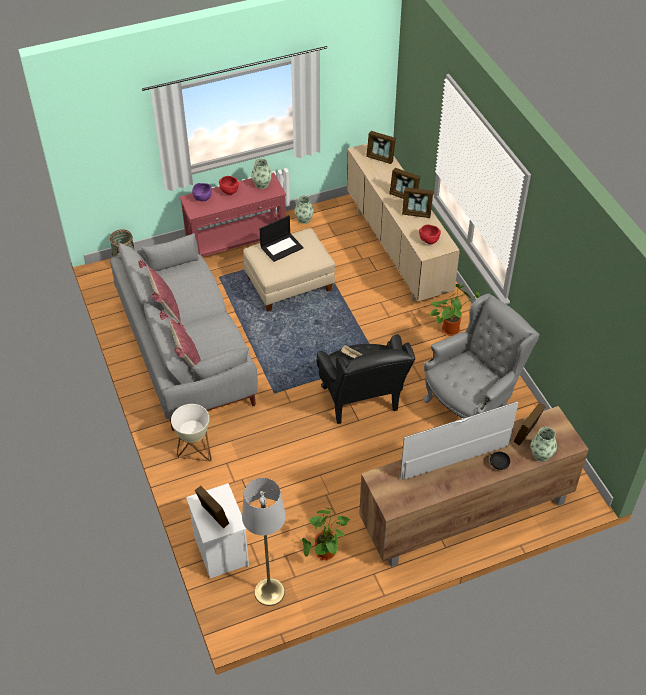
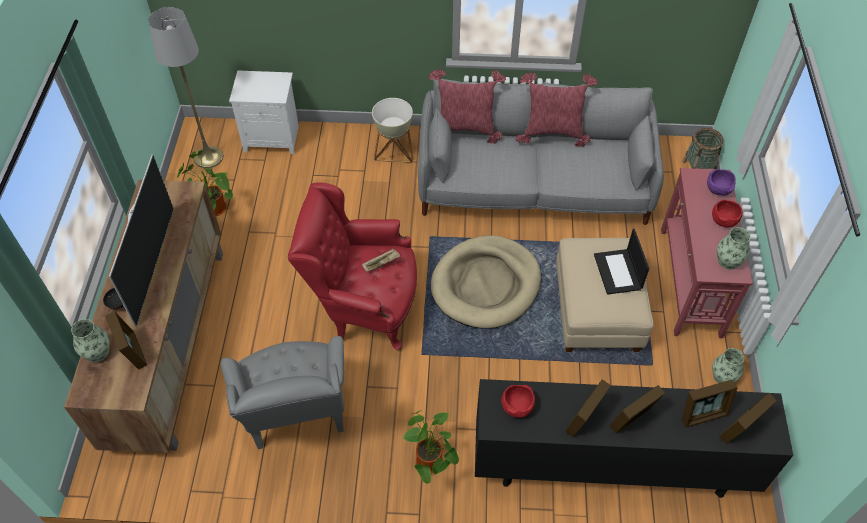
camera: 115 degrees right, 5 degrees up
(213, 516) = (258, 83): picture frame -> picture frame (703, 414)
(300, 346) = (486, 284): none -> beige dog bed
(363, 405) = (365, 310): black armchair -> red armchair
(398, 251) = (611, 468): beige cabinet -> black cabinet

